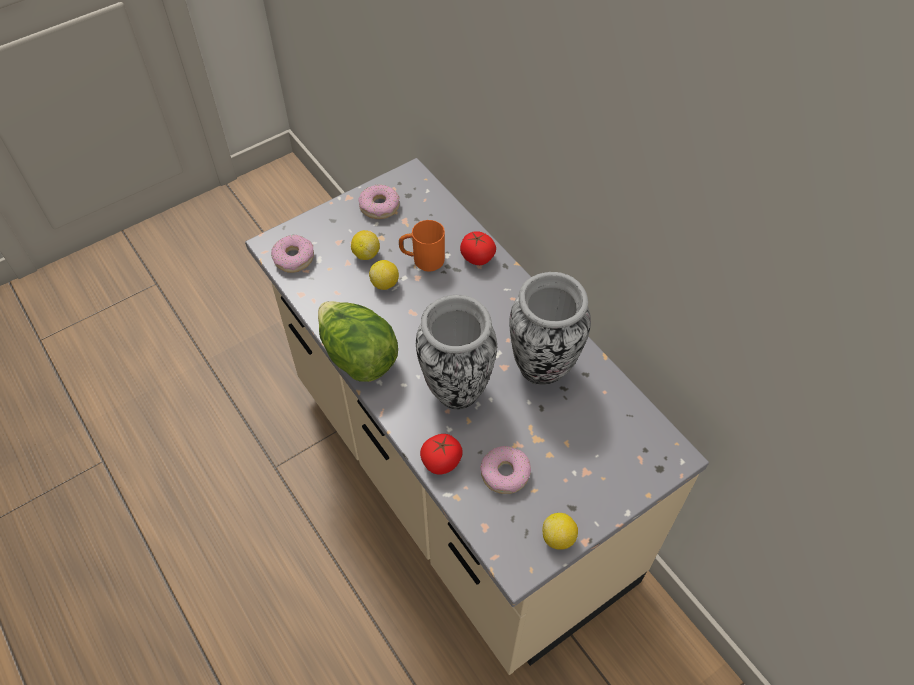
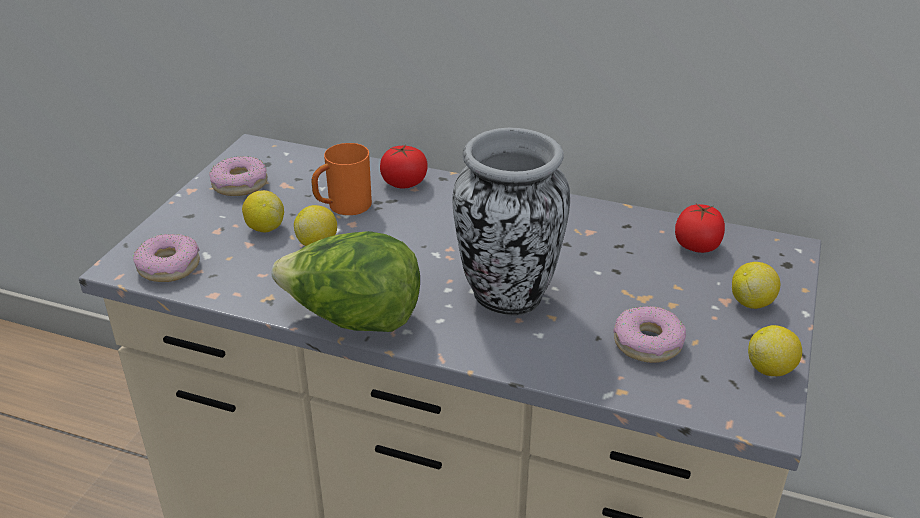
camera: 35 degrees left, 20 degrees down
(441, 461) = (565, 367): tomato -> tomato (696, 246)
(543, 368) = (579, 239): vase -> none
(601, 483) = (751, 302): none -> lemon

